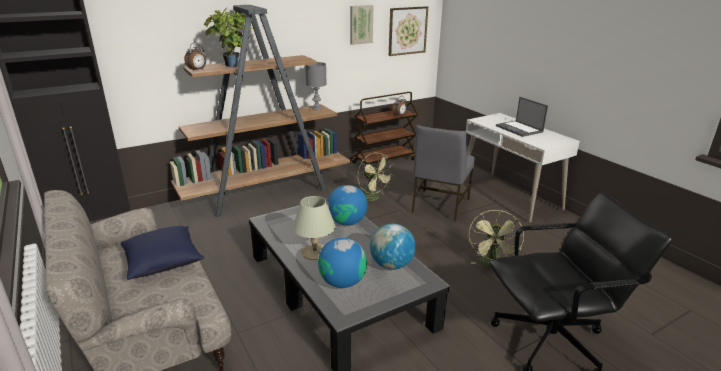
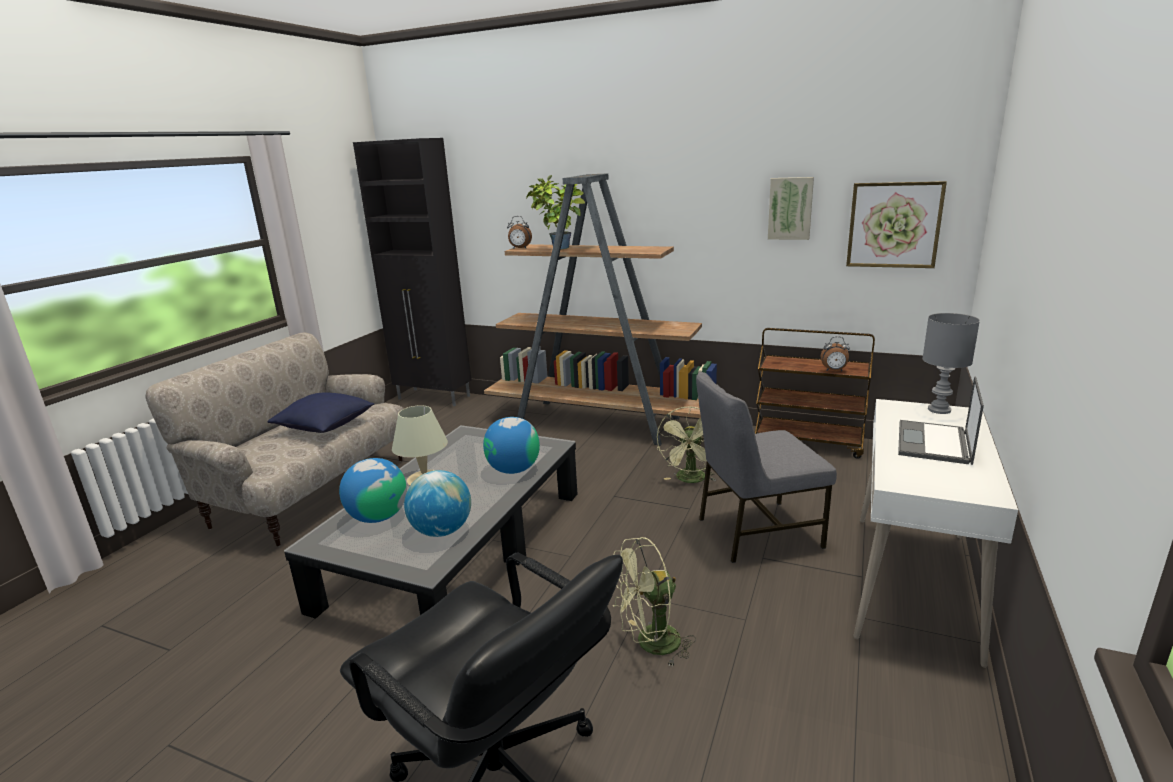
camera: 55 degrees right, 5 degrees down
(316, 108) = (681, 326): grey table lamp -> grey table lamp (938, 409)

